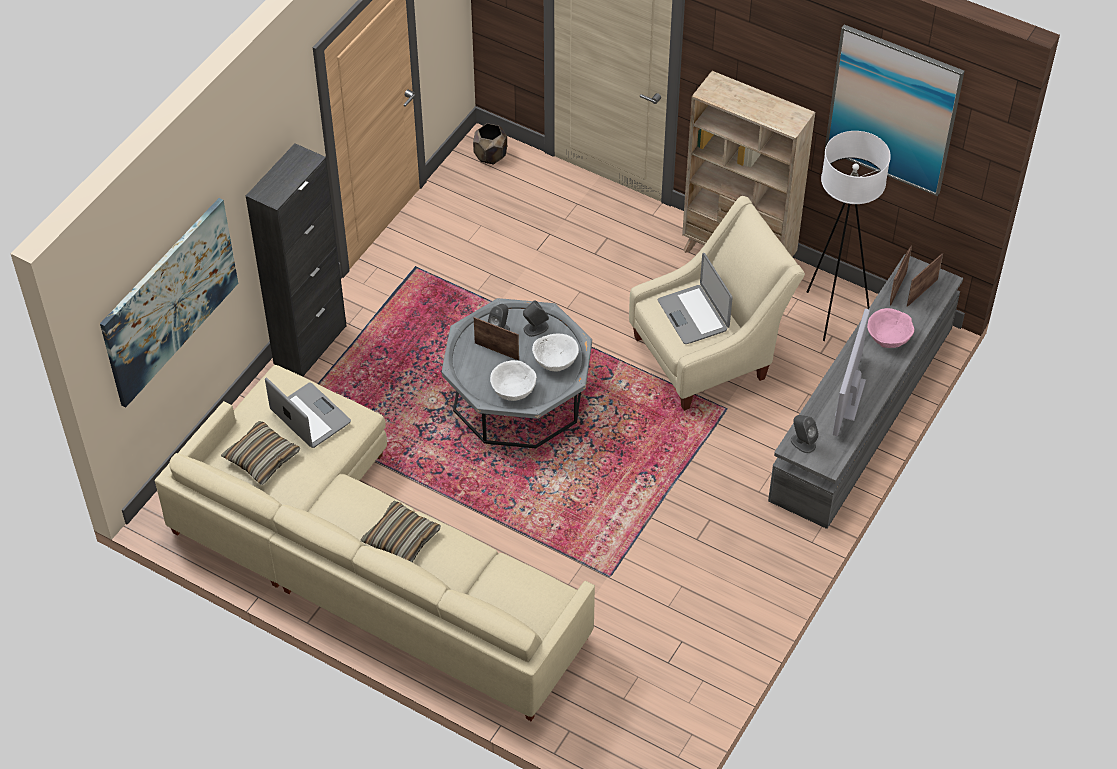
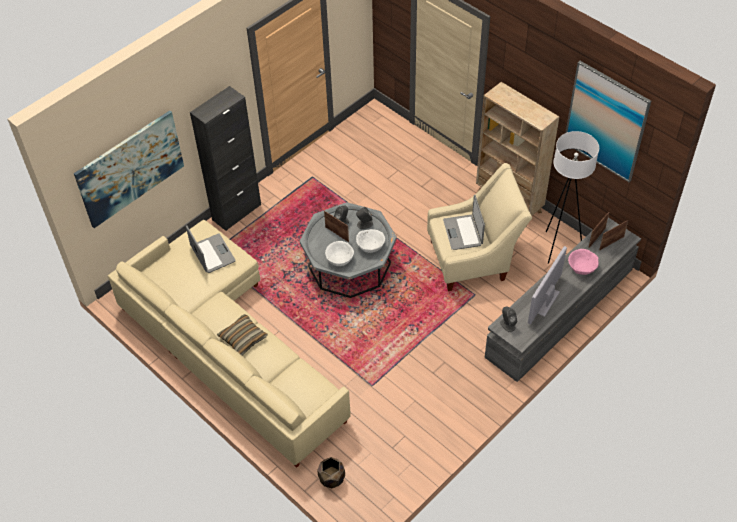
camera: 15 degrees right, 0 degrees up
(262, 458) = (176, 273): pillow -> none
(490, 155) = (376, 118): brown planter -> brown planter (331, 478)

